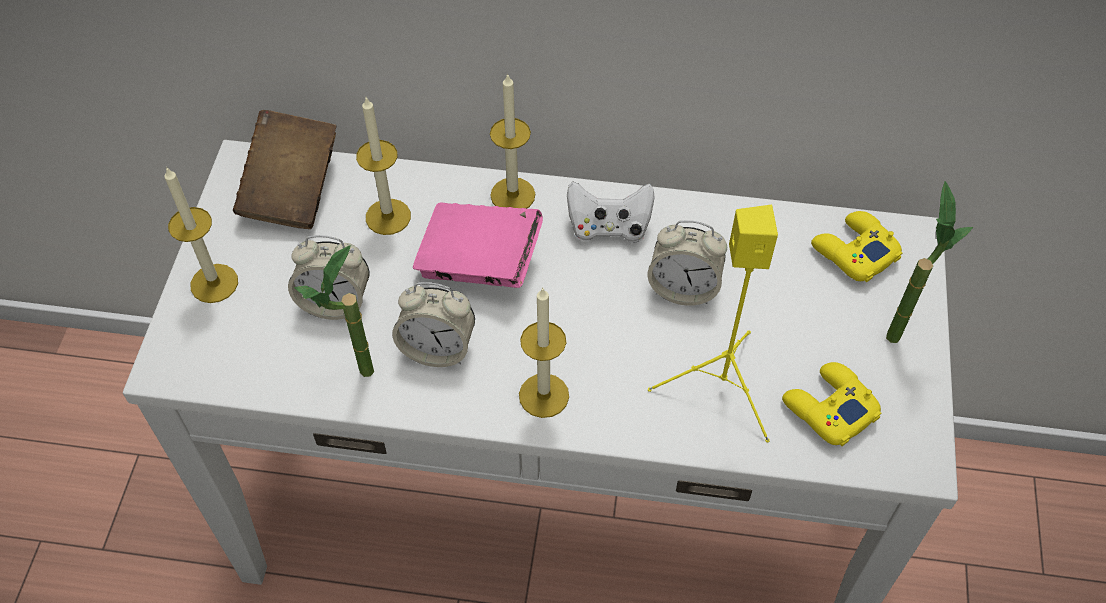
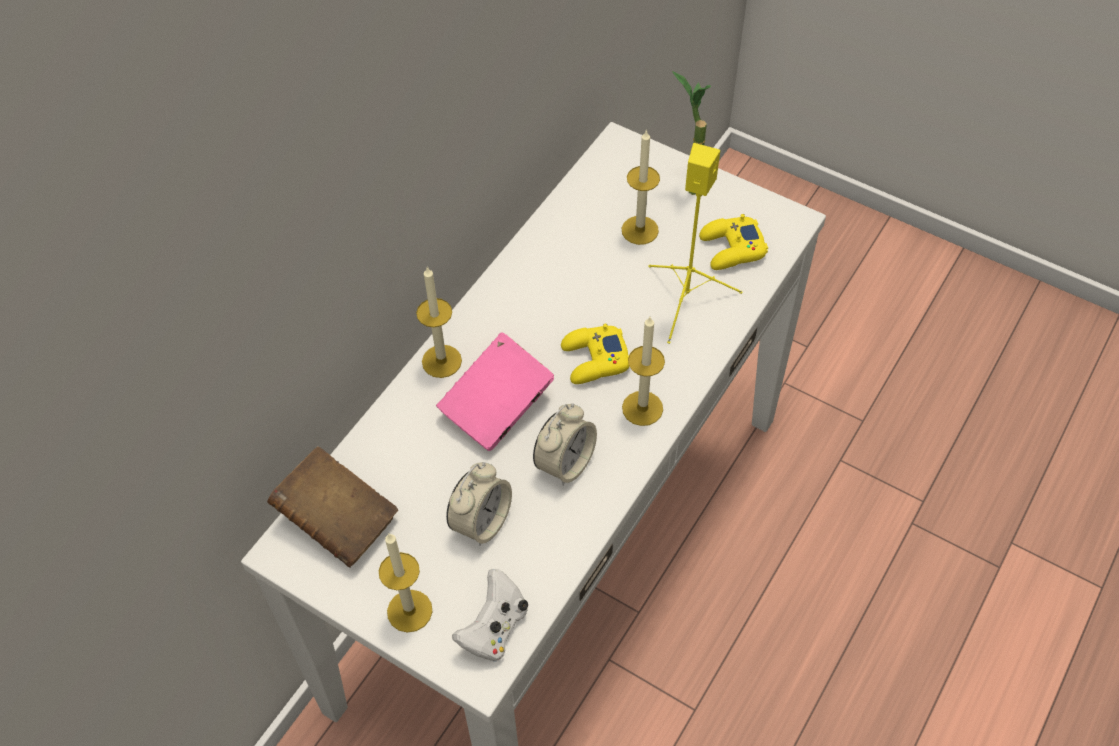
camera: 65 degrees left, 0 degrees up
(355, 380) = (567, 530): potted plant -> none
(388, 217) = (412, 456): candle -> candle (640, 230)
(609, 227) = (510, 311): white game controller -> white game controller (494, 628)
(683, 288) = (592, 287): alarm clock -> none
(853, 252) = (613, 179): yellow game controller -> yellow game controller (594, 360)

